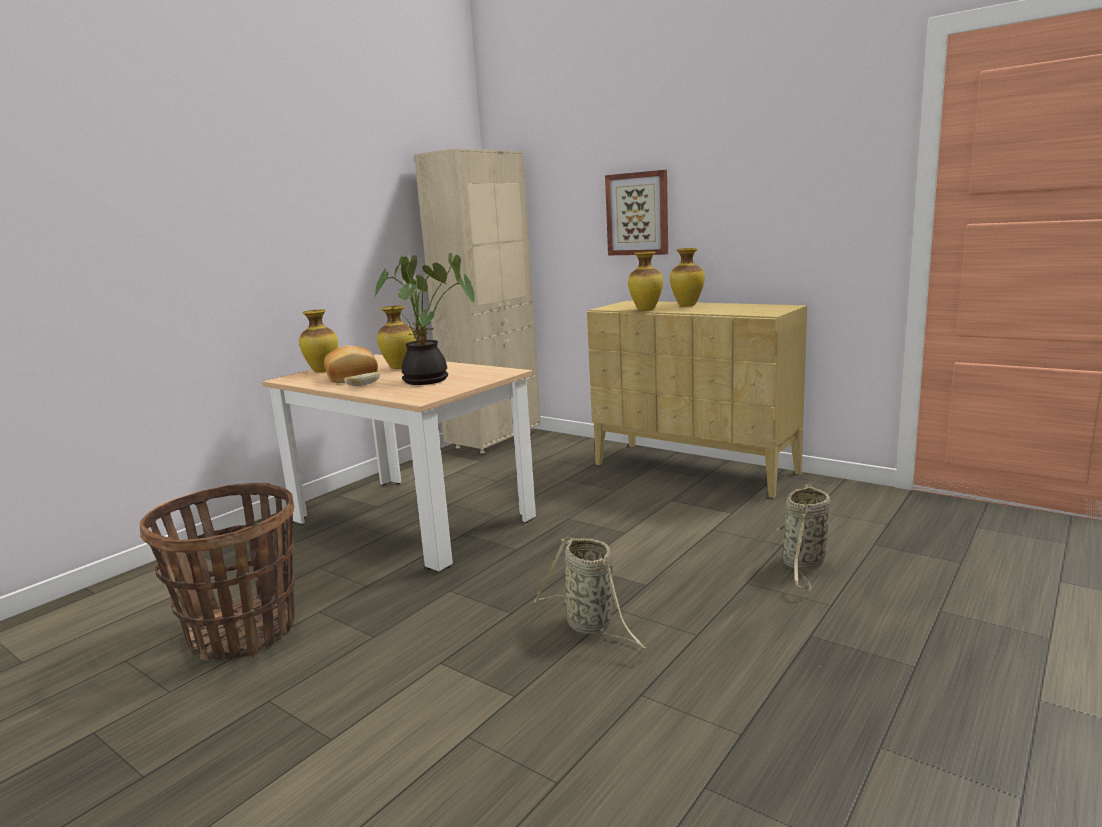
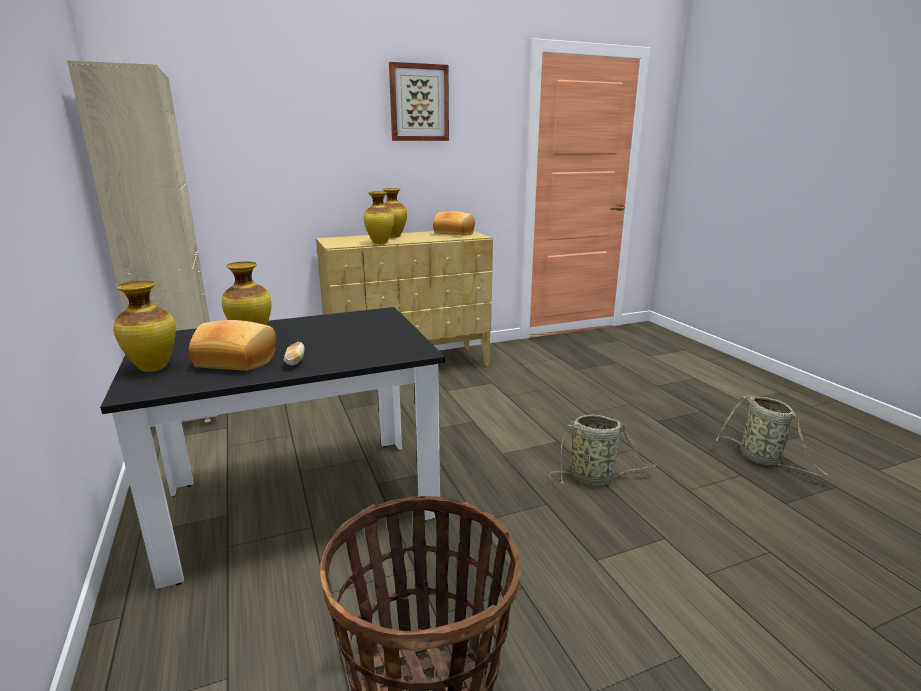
camera: 60 degrees left, 5 degrees up
(411, 520) = (301, 502): beige dining table -> black dining table
(430, 380) = (347, 337): potted plant -> none
(638, 214) = (321, 157): picture -> picture (419, 103)
(762, 308) = (454, 233): none -> bread
(803, 565) = (581, 392): basket -> basket (762, 459)

